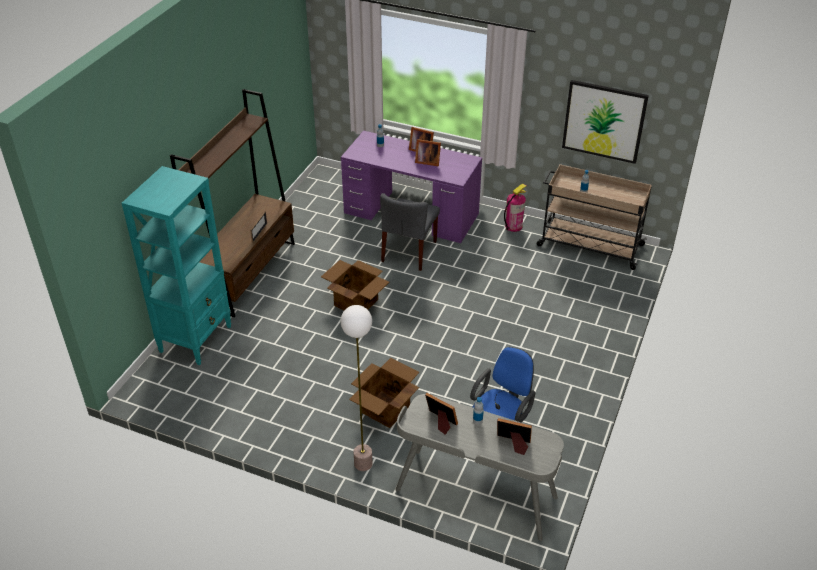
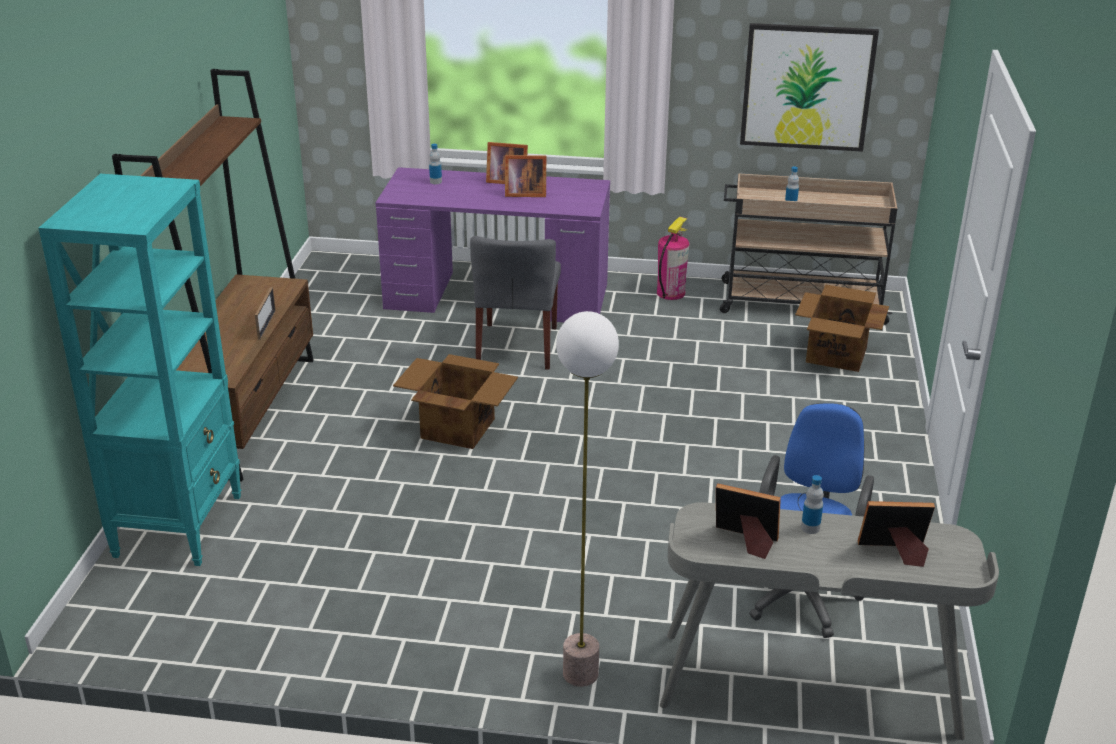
camera: 15 degrees left, 10 degrees down
(384, 409) = (580, 579): cardboard box -> cardboard box (835, 355)

